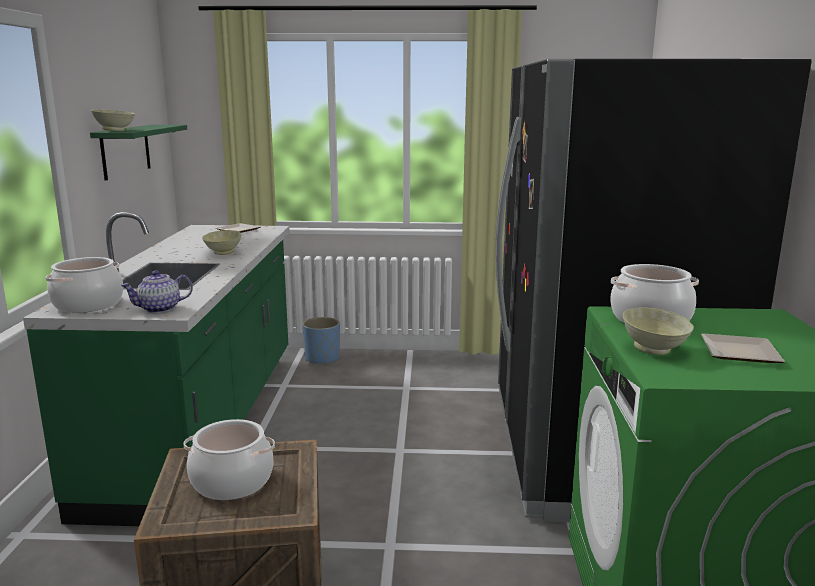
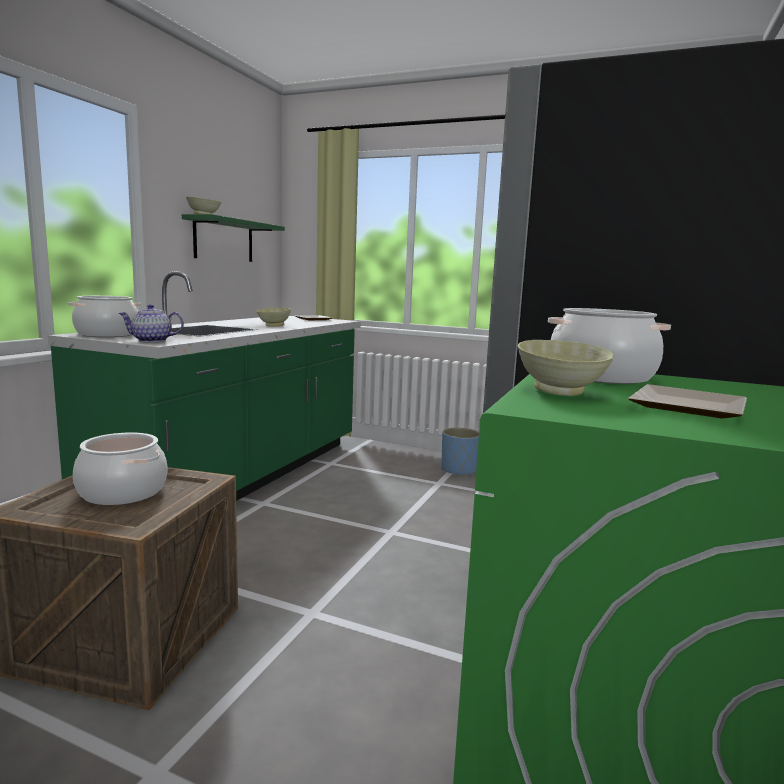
camera: 20 degrees right, 5 degrees down
(322, 359) = (380, 449): blue planter -> blue planter (459, 470)

